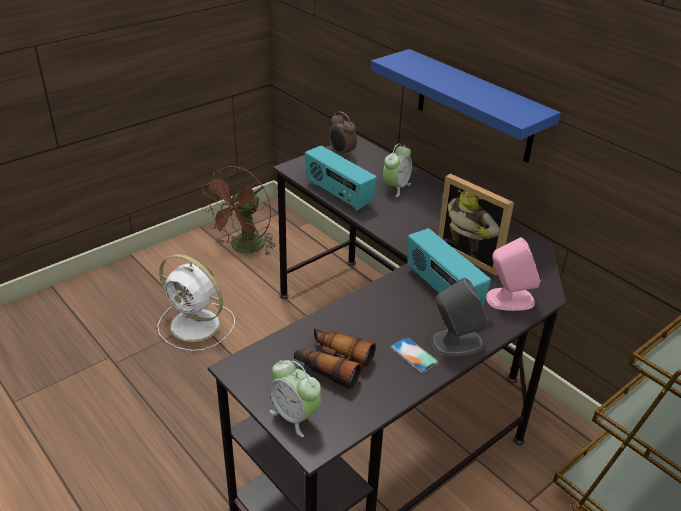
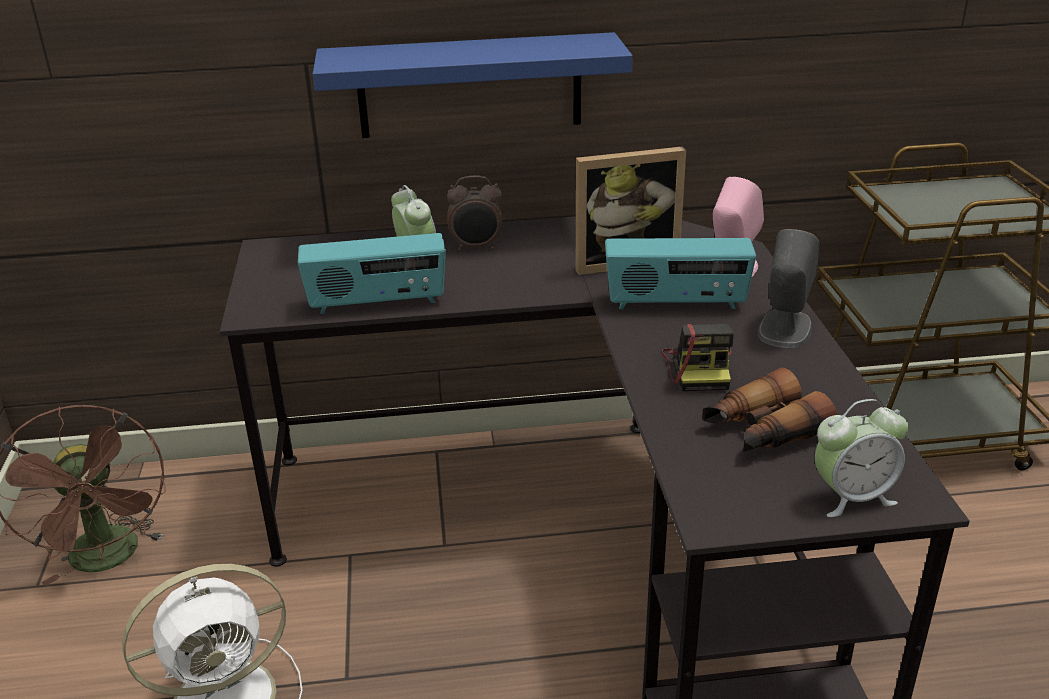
camera: 55 degrees left, 5 degrees down
(341, 153) = (273, 266): alarm clock -> alarm clock (476, 247)
(377, 321) = (699, 368): none -> camera
(414, 355) = (787, 365): phone -> none

